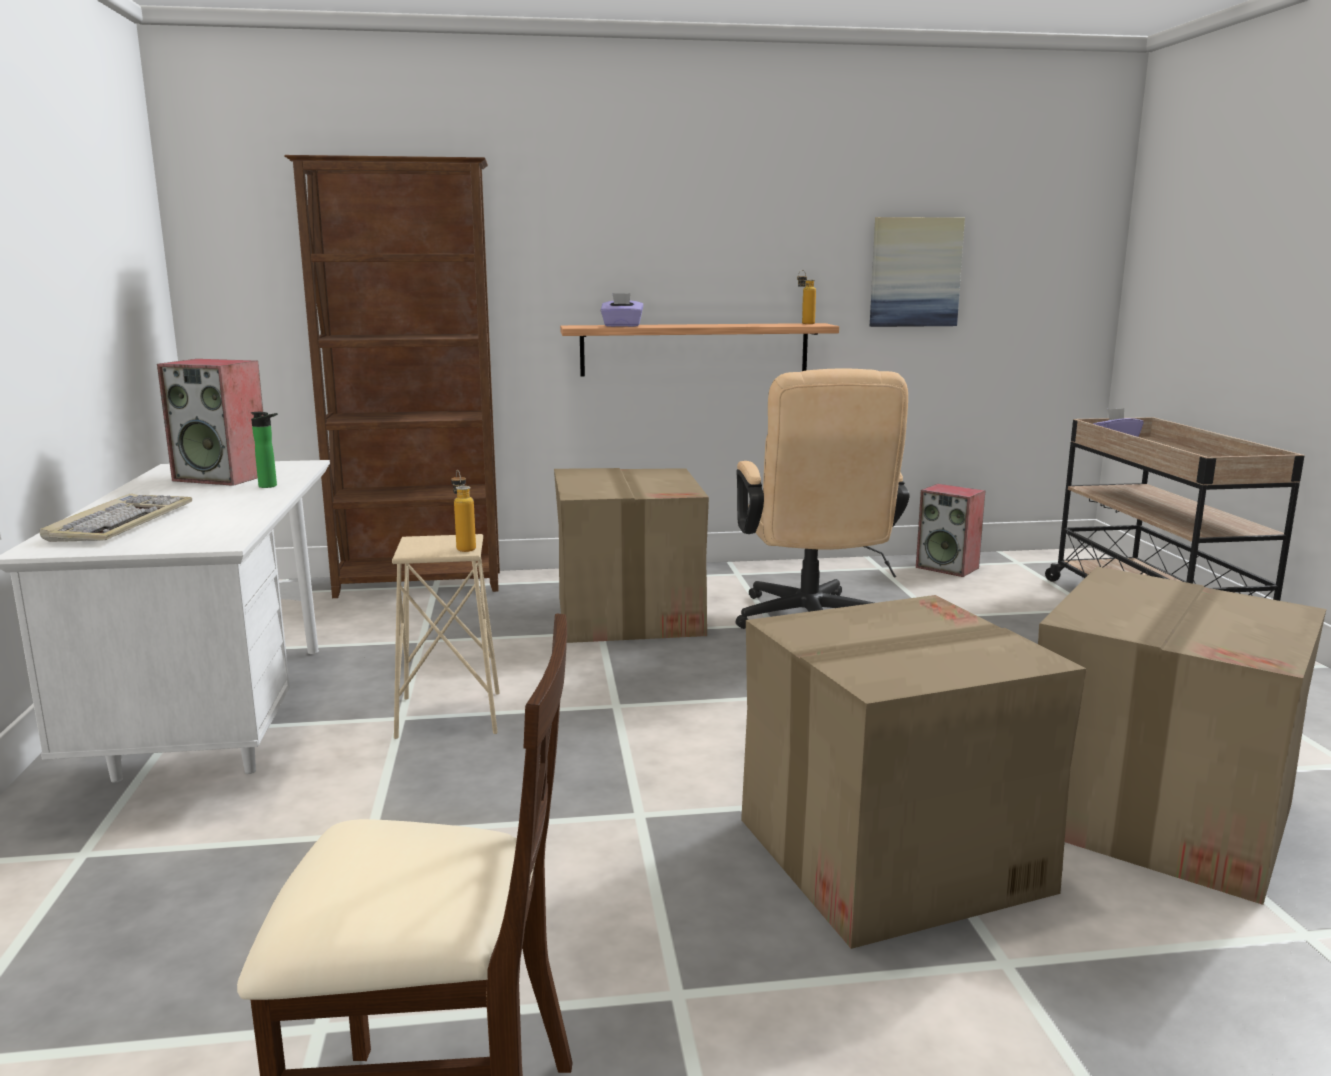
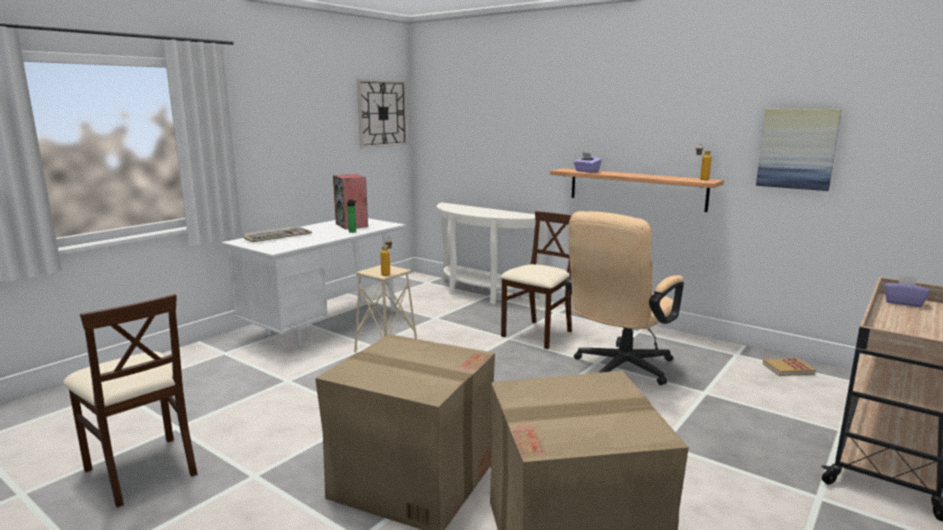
camera: 45 degrees right, 0 degrees up
(132, 226) = (382, 113): none -> wall clock
(420, 585) = (482, 294): brown bookcase -> white console table
(629, 615) = (538, 334): cardboard box -> beige chair
(948, 567) = (788, 369): speaker -> book

